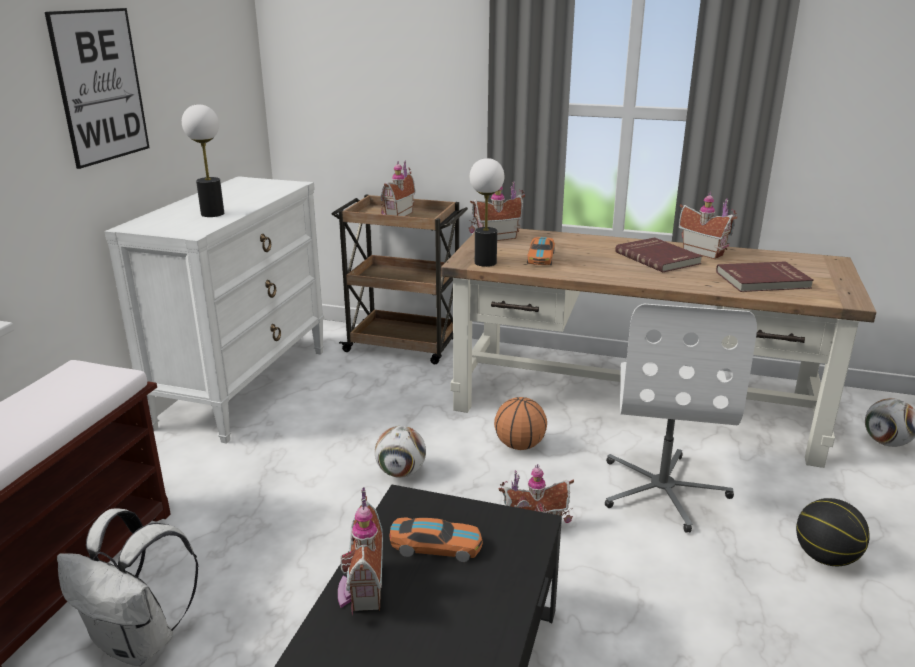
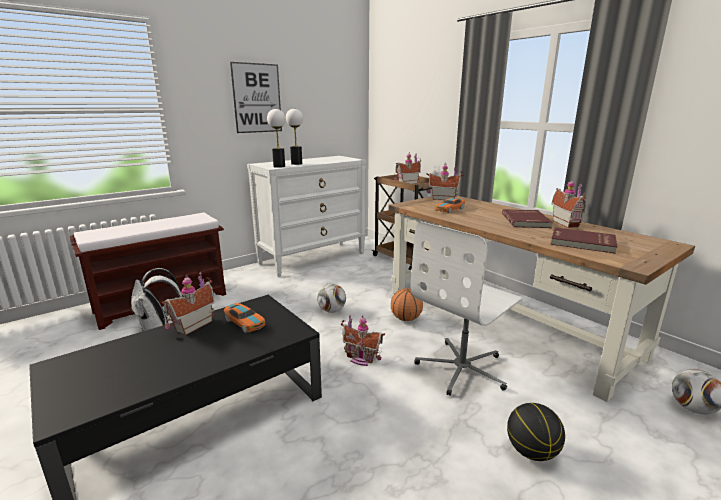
camera: 35 degrees right, 5 degrees down
(485, 262) = (414, 206): table lamp -> table lamp (279, 166)

